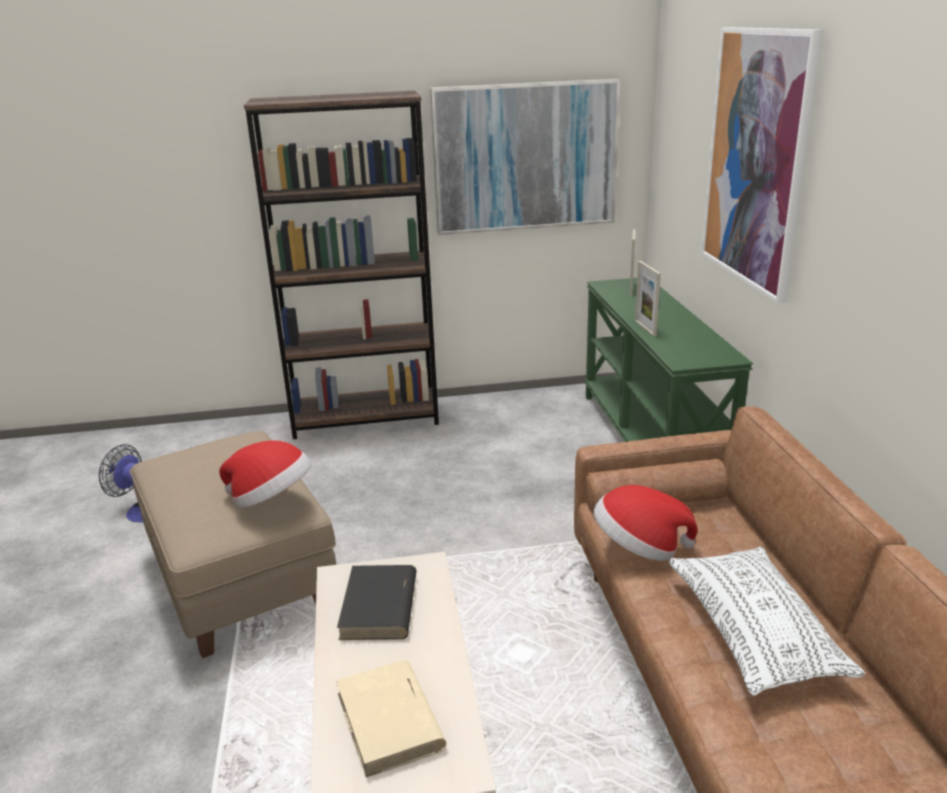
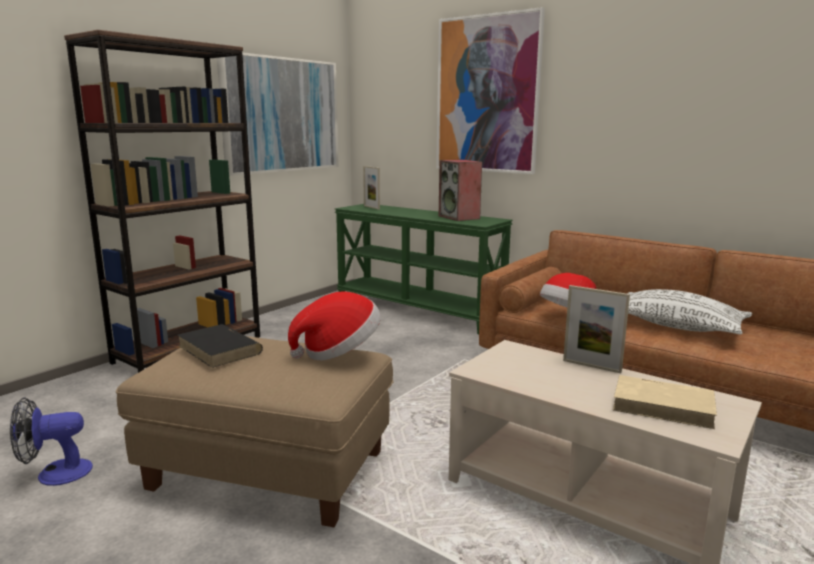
camera: 45 degrees left, 10 degrees down
(379, 607) = (534, 371): black book -> black book (220, 349)
(645, 328) = (426, 217): picture frame -> picture frame (591, 366)
(688, 339) = (459, 217): none -> speaker

